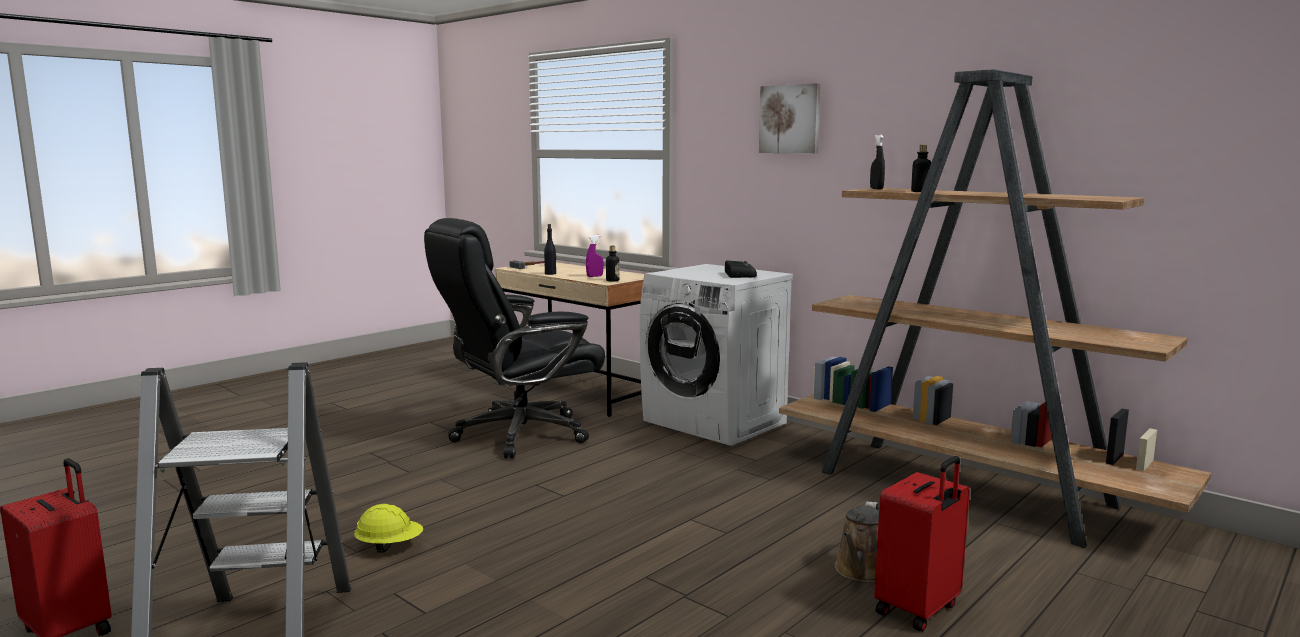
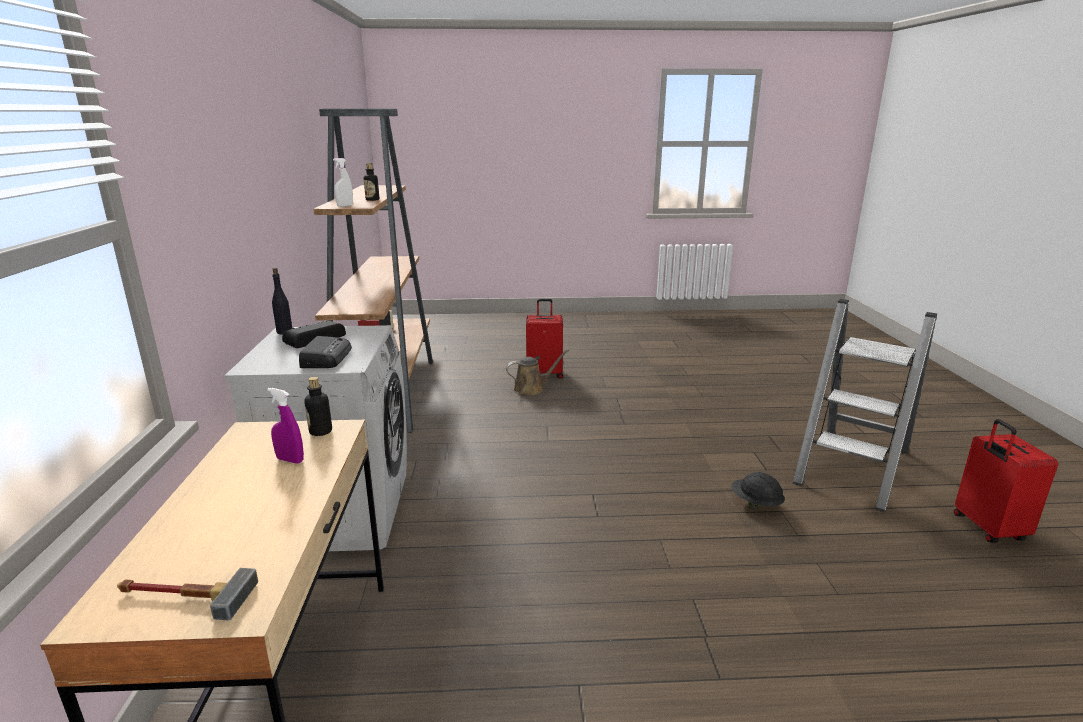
camera: 135 degrees left, 10 degrees up
(390, 547) = (755, 504): yellow hard hat -> black hard hat
(520, 434) = (516, 610): black office chair -> none
(550, 274) = (298, 509): black bottle -> black bottle (284, 332)
(690, 272) = (326, 357): none -> radio
(790, 119) = (227, 146): picture -> none
(876, 189) = (345, 206): black spray bottle -> white spray bottle

